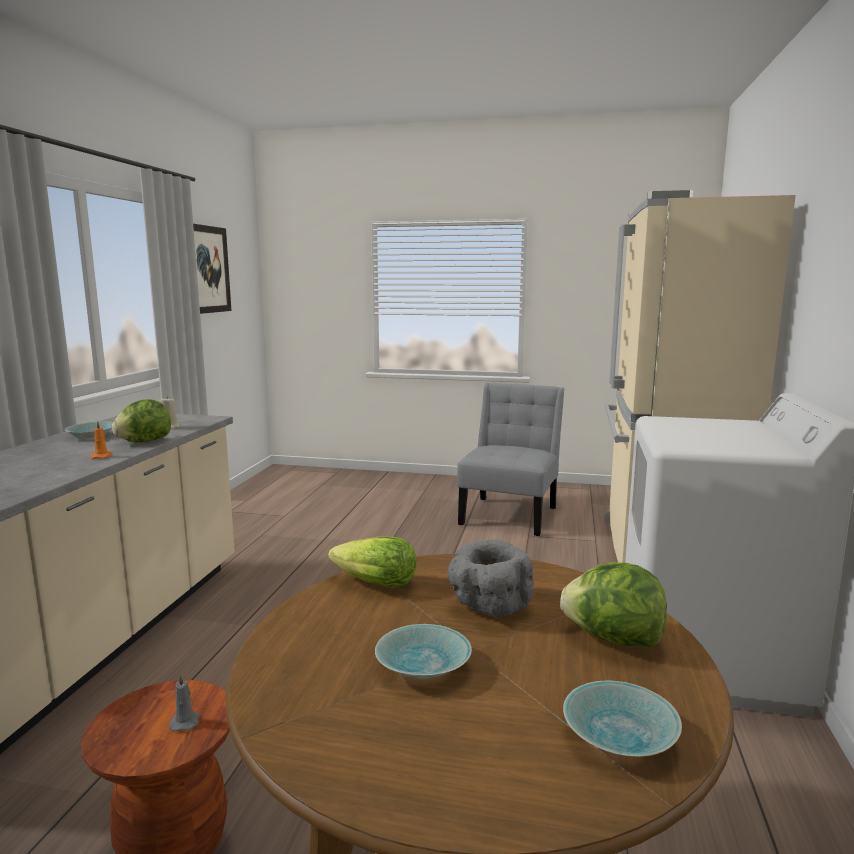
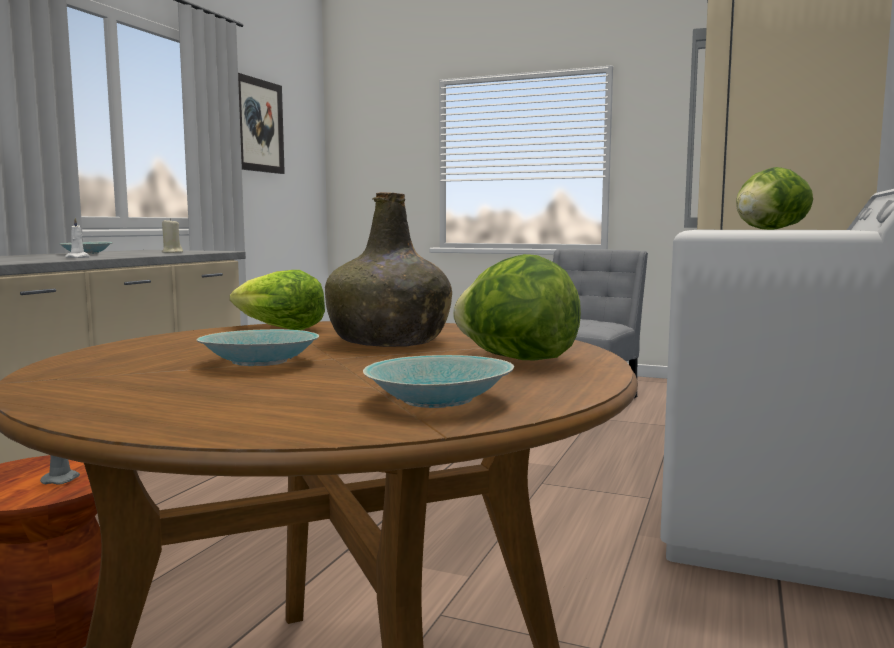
camera: 10 degrees right, 5 degrees down
(102, 456) = (78, 257): orange candle -> white candle
(144, 441) = (133, 255): lettuce -> lettuce (769, 229)
(488, 606) = (389, 341): grey bowl -> green bottle

